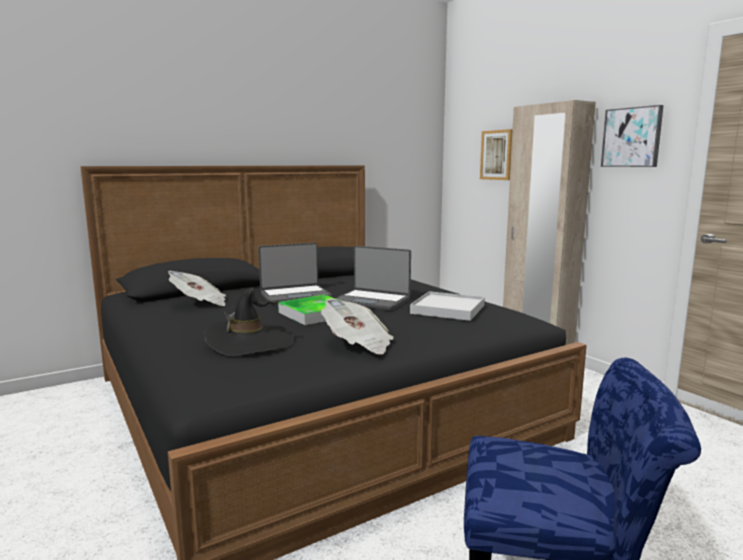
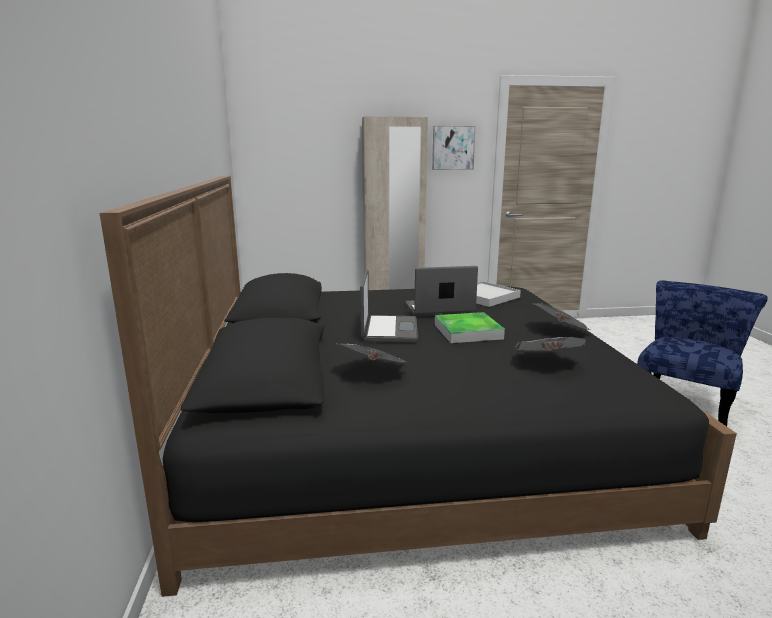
camera: 65 degrees left, 5 degrees up
(250, 342) = (547, 362): black hat -> newspaper
(372, 301) = (439, 310): laptop -> laptop turned 150 degrees counterclockwise
(497, 155) = (317, 159): picture -> none

